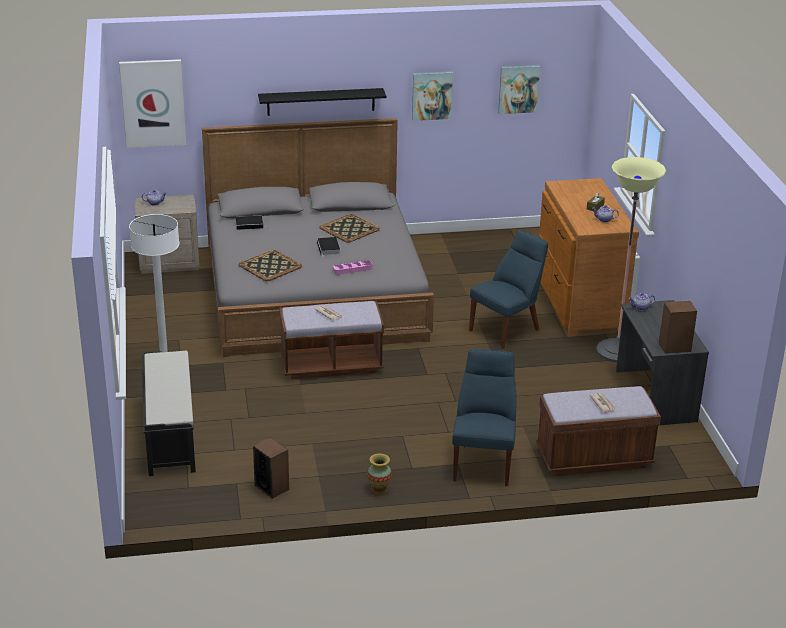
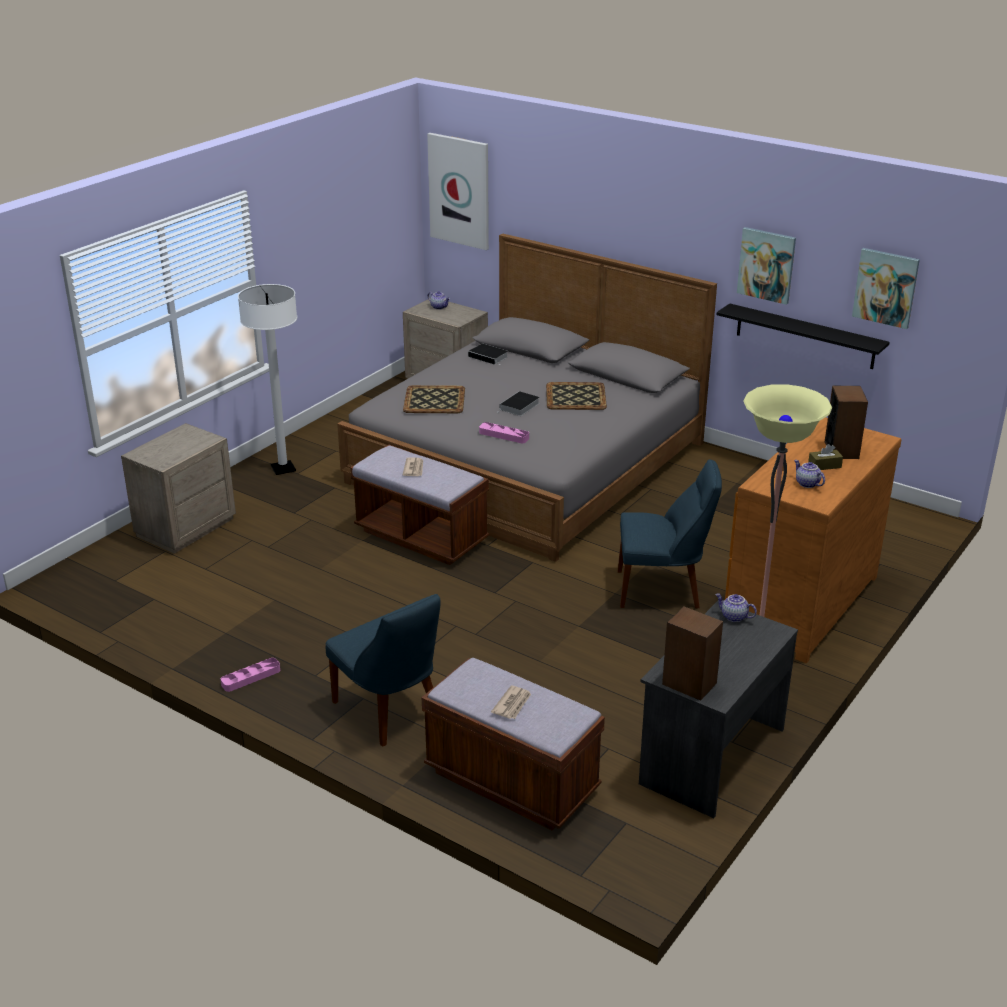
camera: 45 degrees right, 0 degrees up
(170, 434) = (185, 527): black bench -> beige nightstand
(272, 487) = (172, 619): speaker -> speaker (841, 450)
(321, 101) = (632, 236): black shelf -> black shelf (805, 336)
(379, 489) = (251, 677): vase -> pink tray
(483, 462) = (390, 712): blue chair -> blue chair turned 90 degrees clockwise

